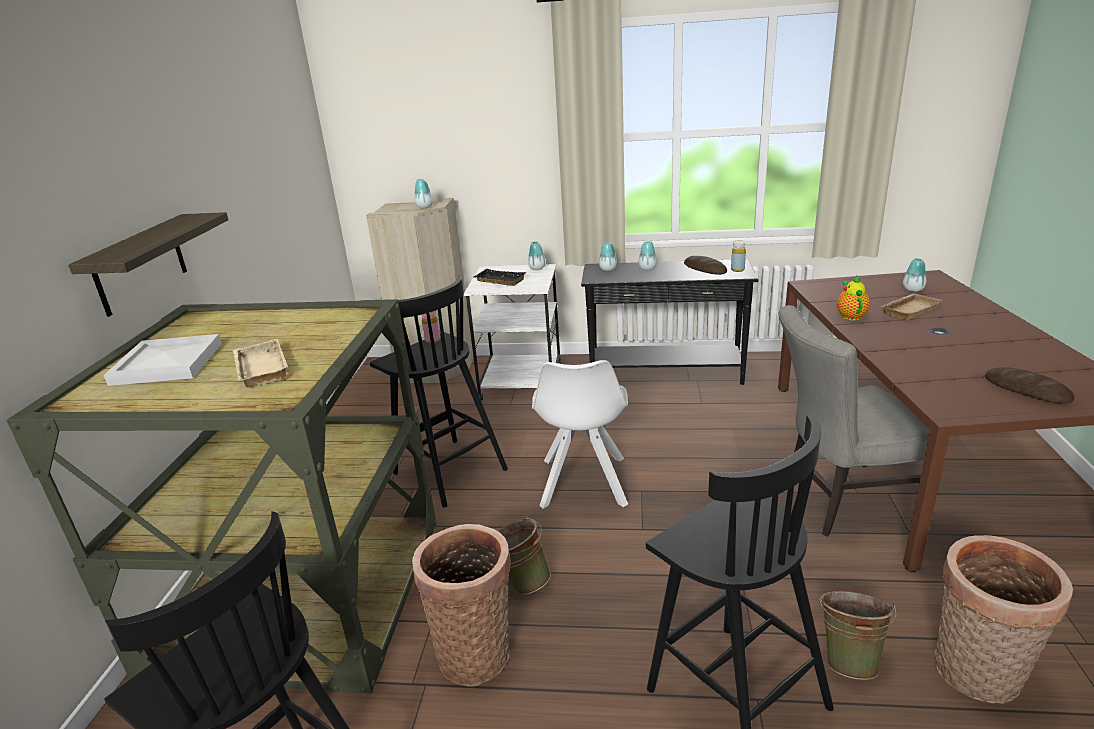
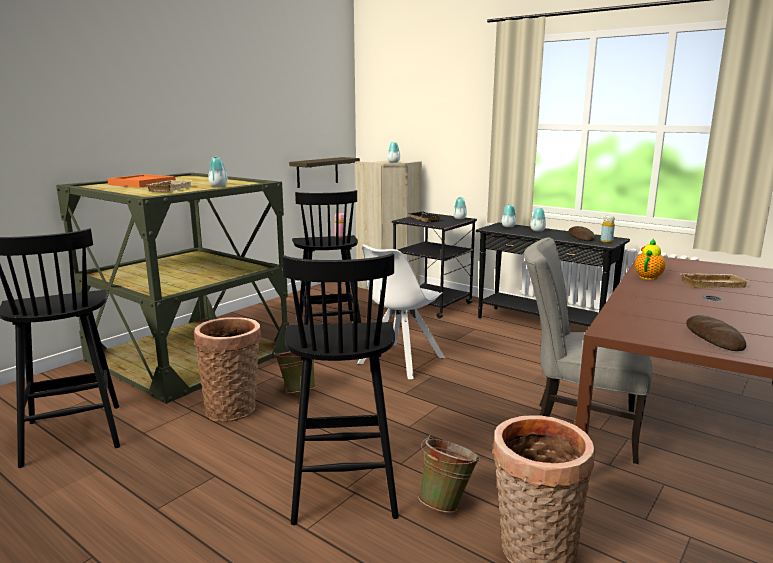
camera: 30 degrees right, 10 degrees down
(140, 264) = (171, 141): shelf -> shelf (317, 172)
(169, 363) = (143, 183): white tray -> orange tray
(522, 383) = (433, 305): white cart -> black cart
(913, 289) = (745, 276): vase -> vase (218, 185)

